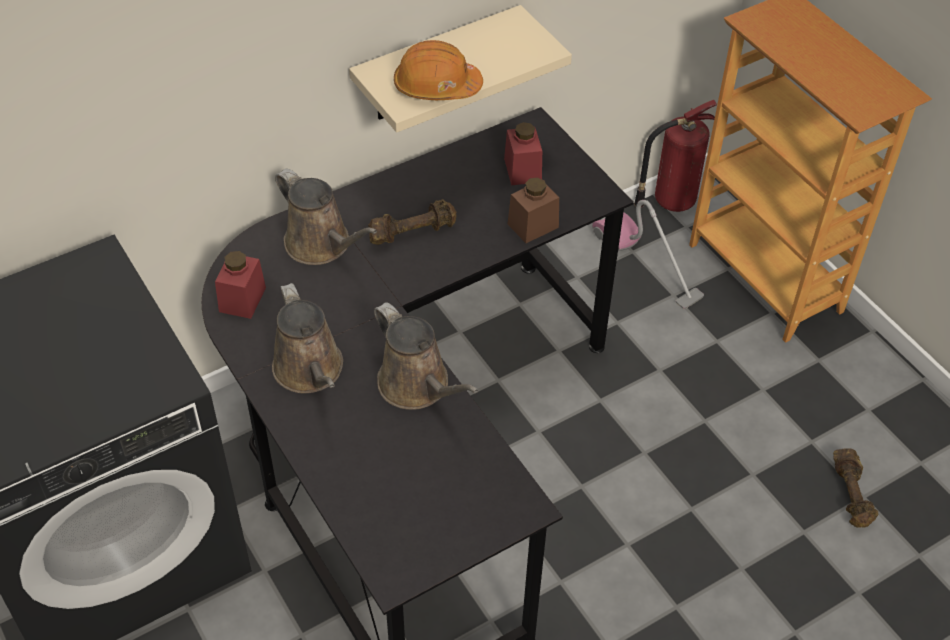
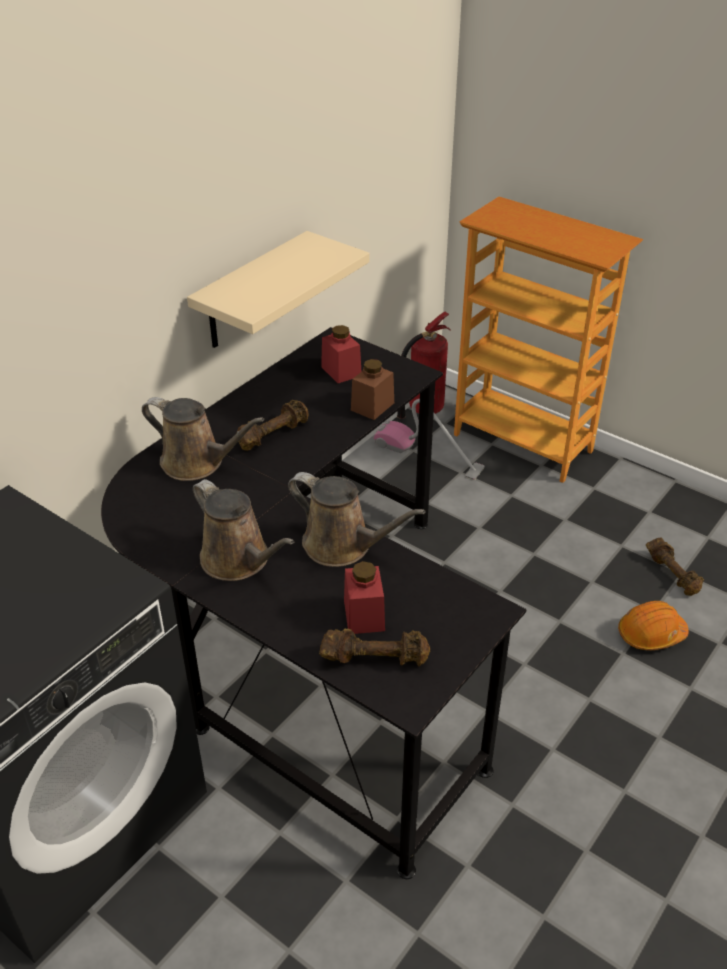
camera: 20 degrees left, 10 degrees down
(242, 299) = (145, 522): red jar -> red jar (364, 615)
(386, 519) = (374, 658): none -> brown dumbbell
(436, 86) = (271, 293): orange hard hat -> orange hard hat (651, 634)

